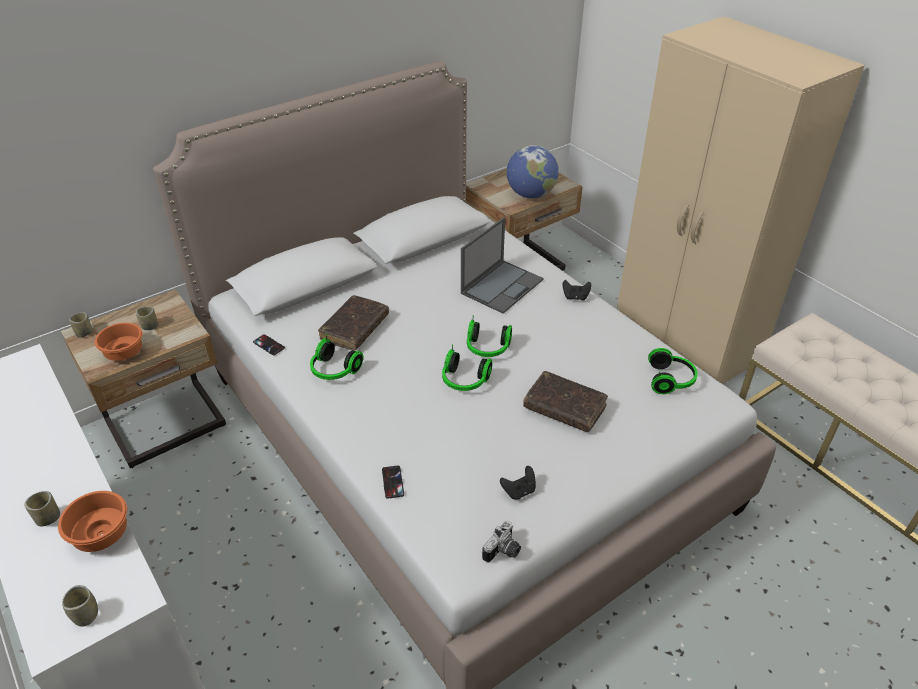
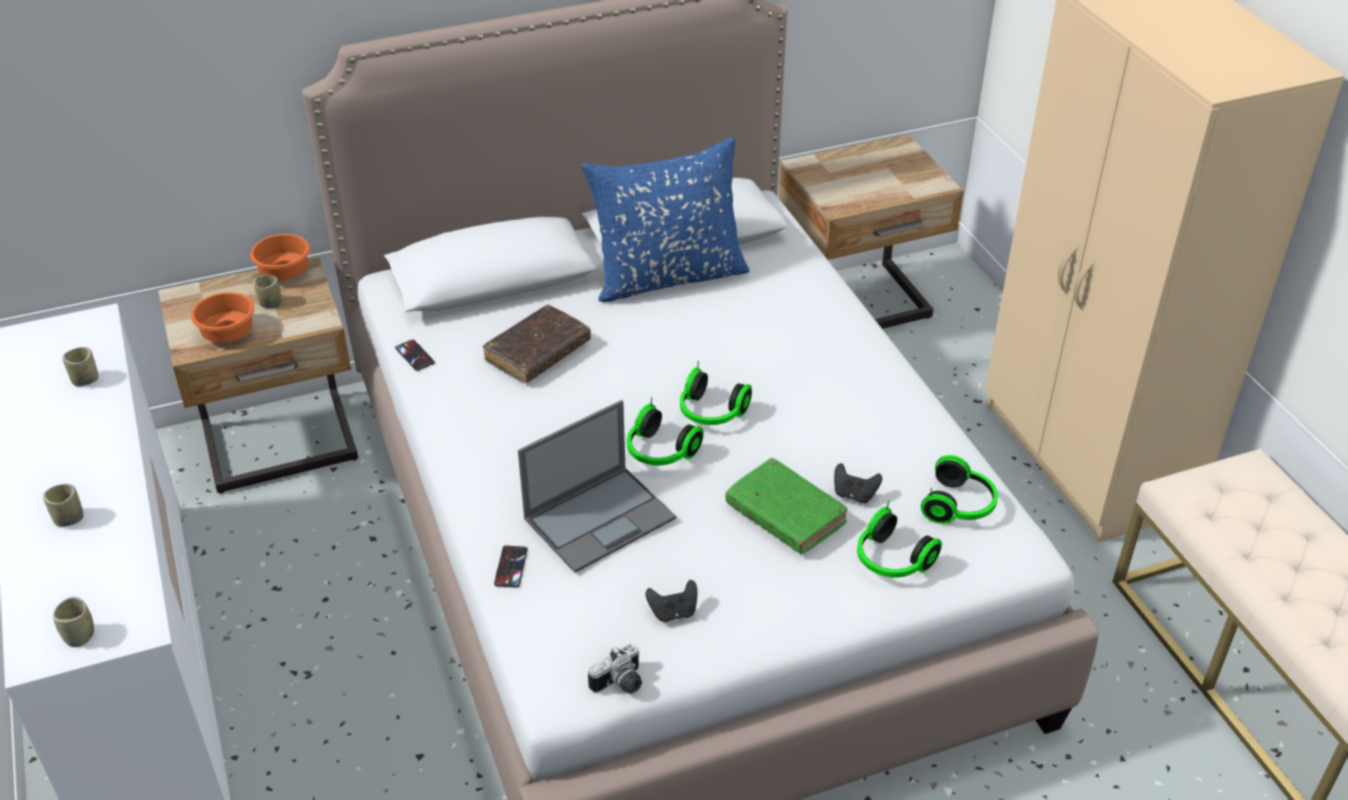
camera: 15 degrees right, 0 degrees up
(84, 333) = (186, 298): cup -> cup (85, 380)
(104, 534) = (125, 550): orange bowl -> orange bowl (286, 273)
(334, 371) = (488, 406): headphones -> headphones (891, 561)
(422, 265) = (668, 276): none -> blue pillow
(502, 286) = (771, 326): laptop -> laptop (601, 517)
(530, 195) = (875, 192): globe -> none
(564, 408) = (785, 515): brown book -> green book
(575, 297) = (873, 361): black game controller -> black game controller (854, 495)

